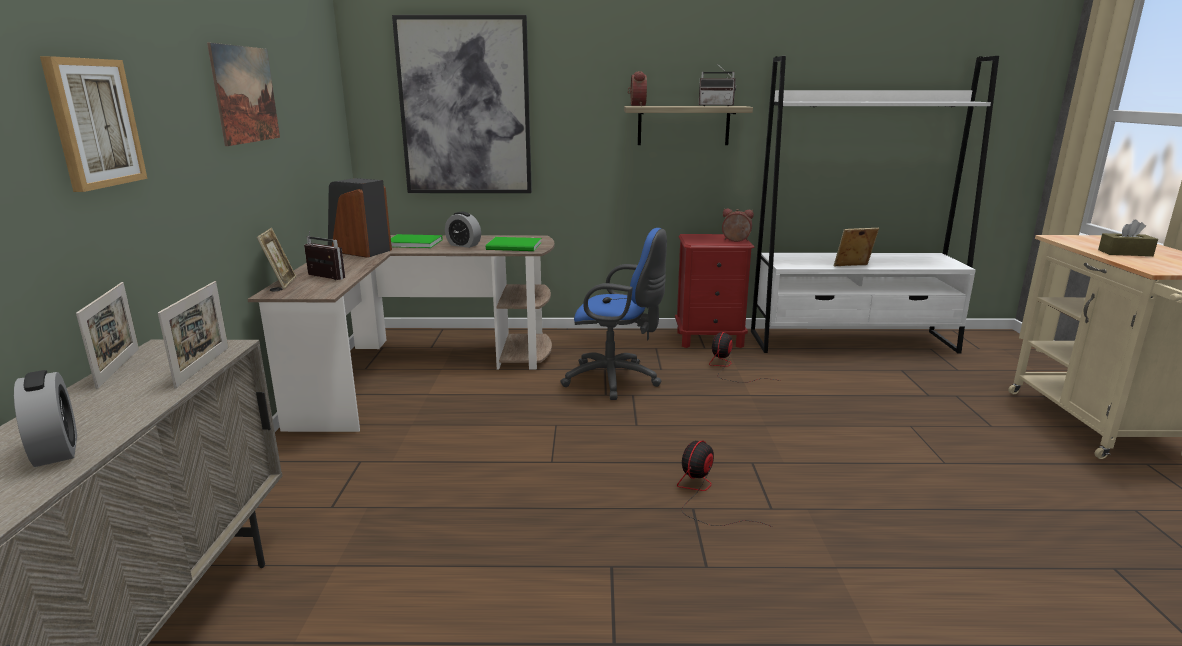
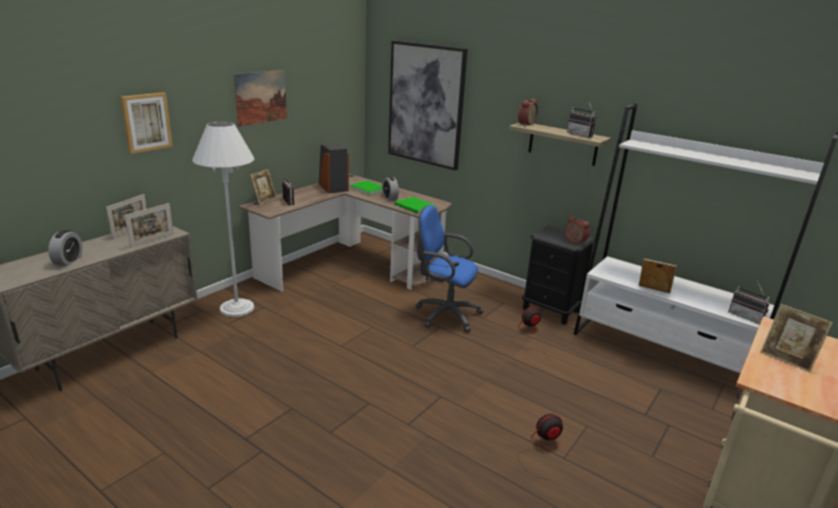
camera: 35 degrees right, 5 degrees up
(315, 480) = (237, 308): none -> white floor lamp
(616, 380) = (444, 314): blue office chair -> blue office chair turned 150 degrees clockwise
(703, 494) = (385, 399): fan -> fan (543, 451)
(709, 339) = (550, 310): red nightstand -> black nightstand
(947, 265) = (746, 317): none -> radio
(1125, 253) = (787, 359): brown tissue box -> picture frame

